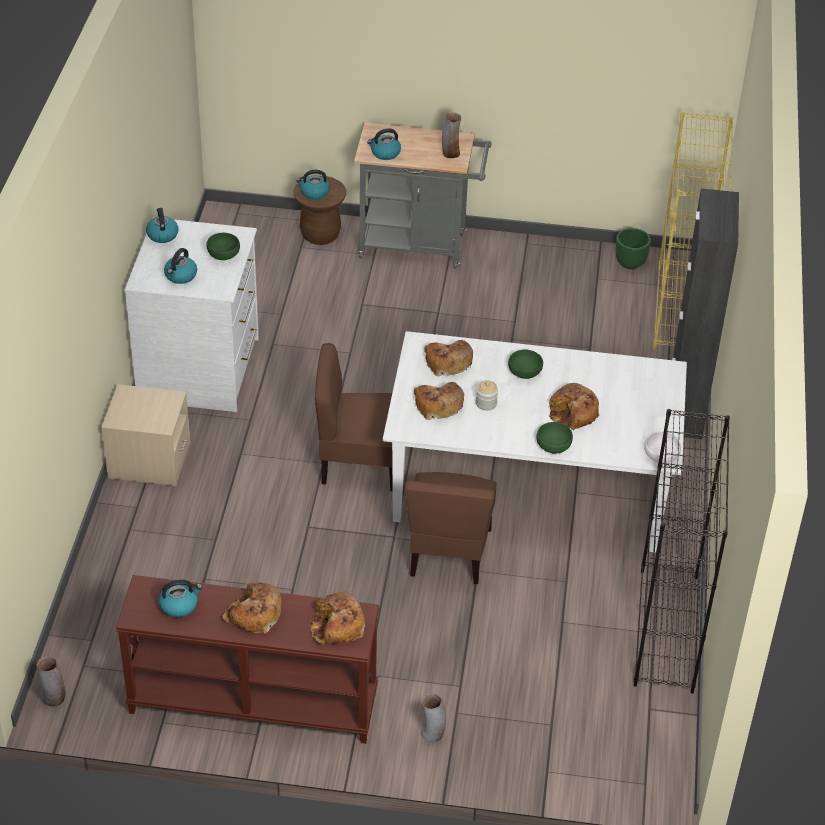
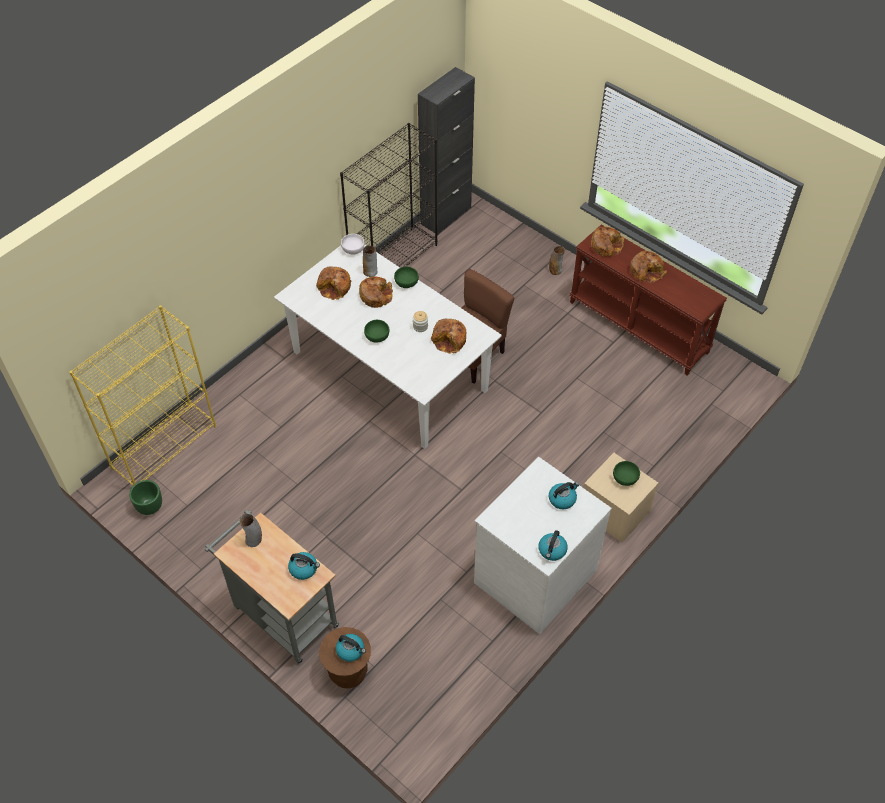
camera: 145 degrees left, 10 degrees up
(54, 698) = (748, 380): vase -> vase (370, 271)
(179, 605) = (685, 293): kettle -> none
(223, 254) = (517, 504): green bowl -> green bowl (625, 478)
(360, 464) = (477, 439): brown chair -> none
(448, 362) = (417, 366): bread -> bread (335, 287)
(685, 410) = (246, 373): black cabinet -> black cabinet (446, 216)

